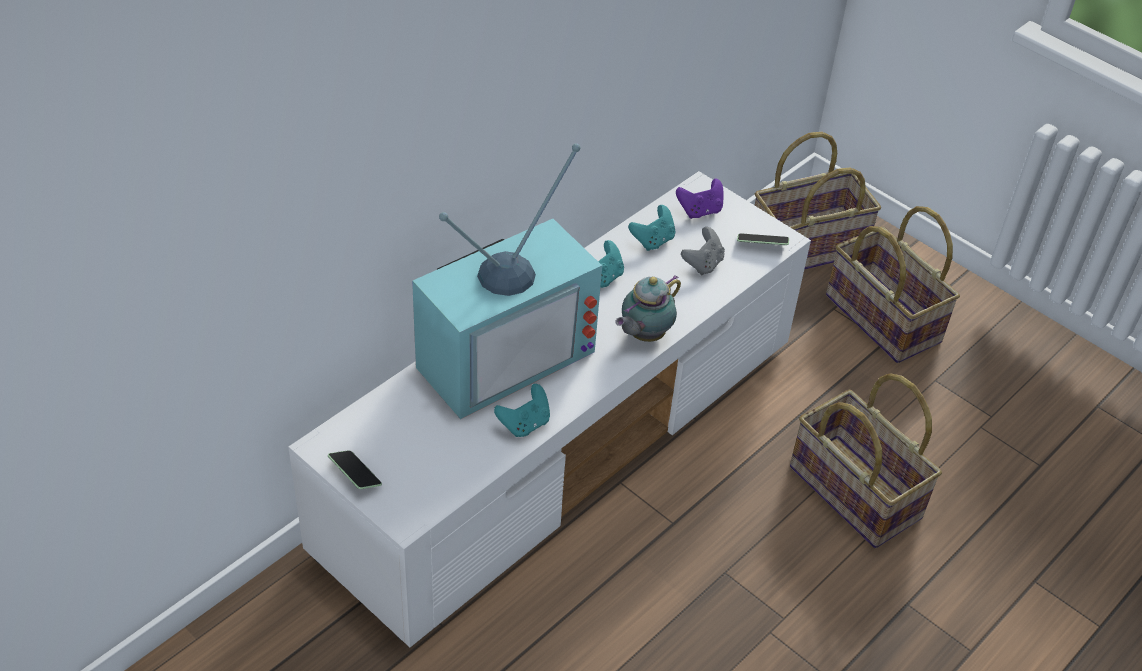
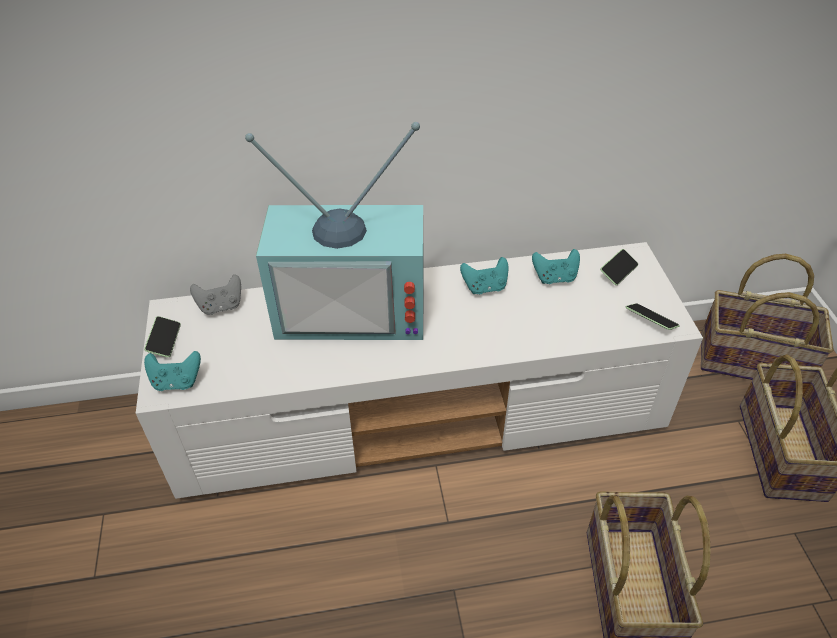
camera: 40 degrees right, 0 degrees up
(524, 424) = (314, 367): turquoise game controller -> turquoise game controller (177, 382)
(644, 335) = (475, 346): teapot -> none
(700, 211) = (618, 272): purple game controller -> phone
(703, 264) = (581, 314): grey game controller -> grey game controller (221, 306)

